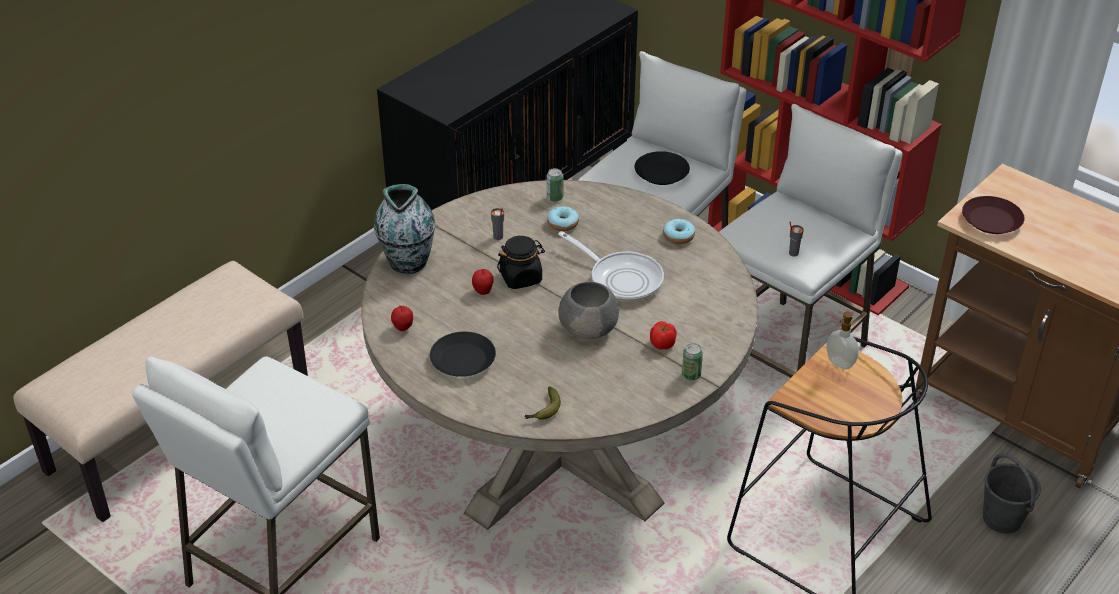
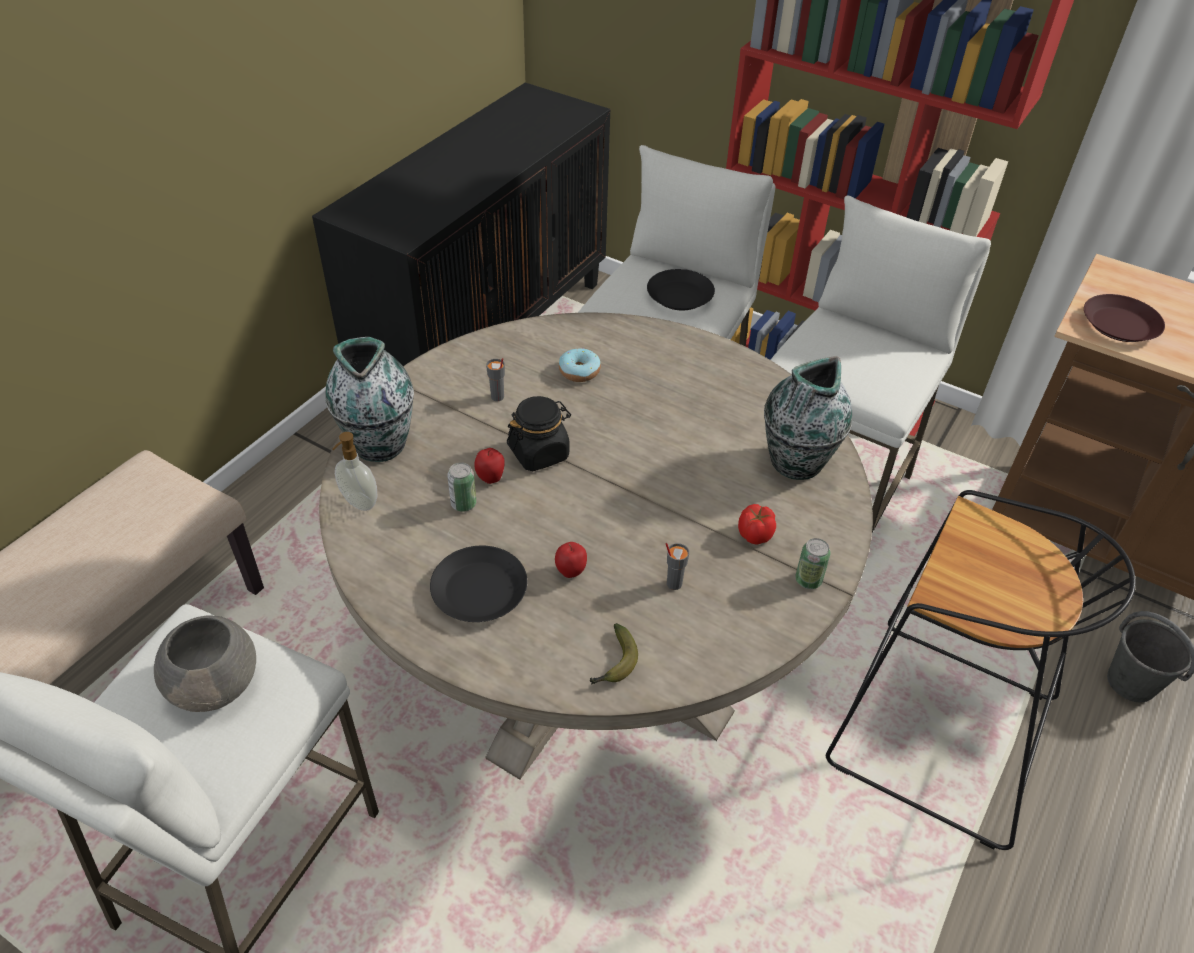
camera: 10 degrees left, 5 degrees up
(403, 328) = (384, 547): apple -> apple (570, 573)
(555, 197) = (561, 337): can -> can (463, 504)
(589, 328) = (649, 520): grey bowl -> grey bowl (216, 682)
(621, 278) = (674, 442): frying pan -> none
(678, 236) = (732, 376): donut -> none
(707, 301) = (795, 463): none -> vase
(793, 253) = (869, 385): grey cup -> grey cup (673, 583)
(839, 364) = (982, 535): soap dispenser -> soap dispenser (359, 503)

